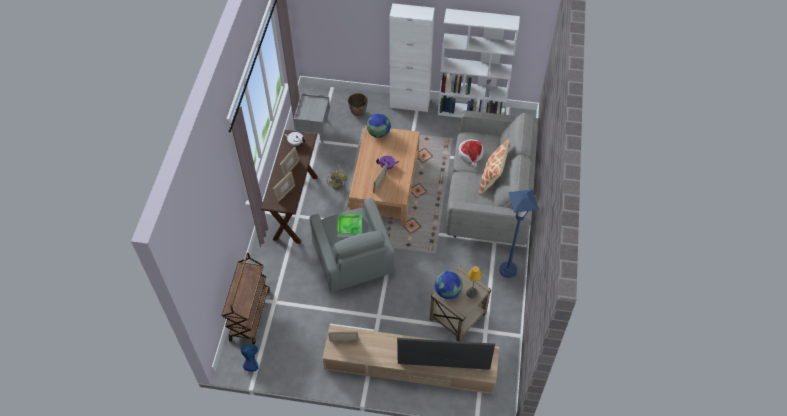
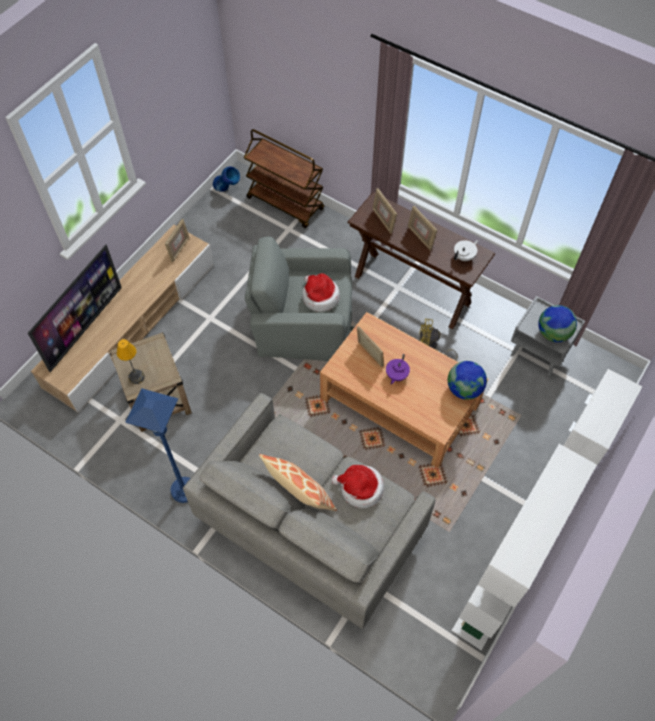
camera: 115 degrees right, 5 degrees up
(349, 226) = (319, 297): tray -> hat
(358, 113) = (554, 421): planter -> none
(447, 291) = (155, 351): globe -> globe (553, 333)

